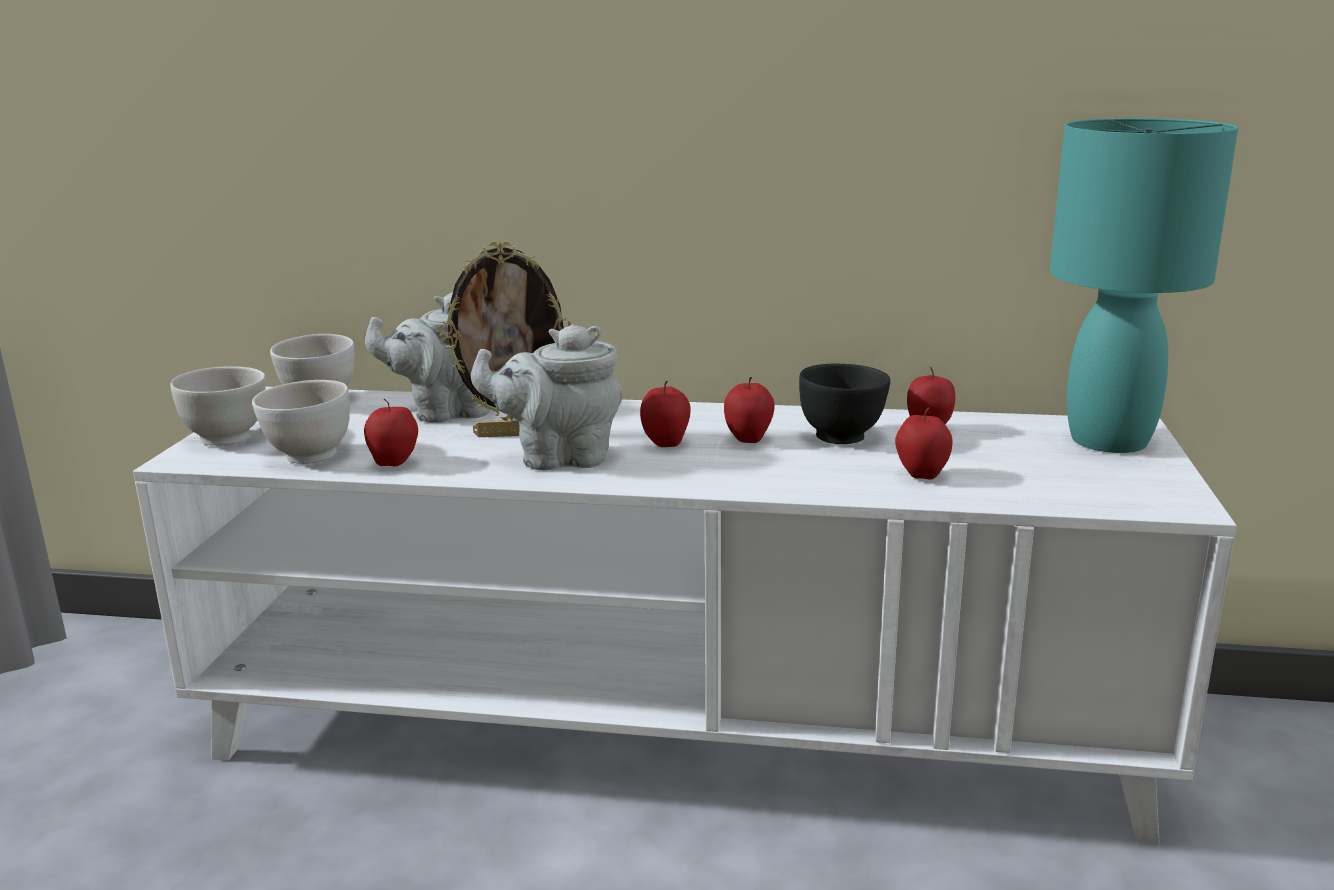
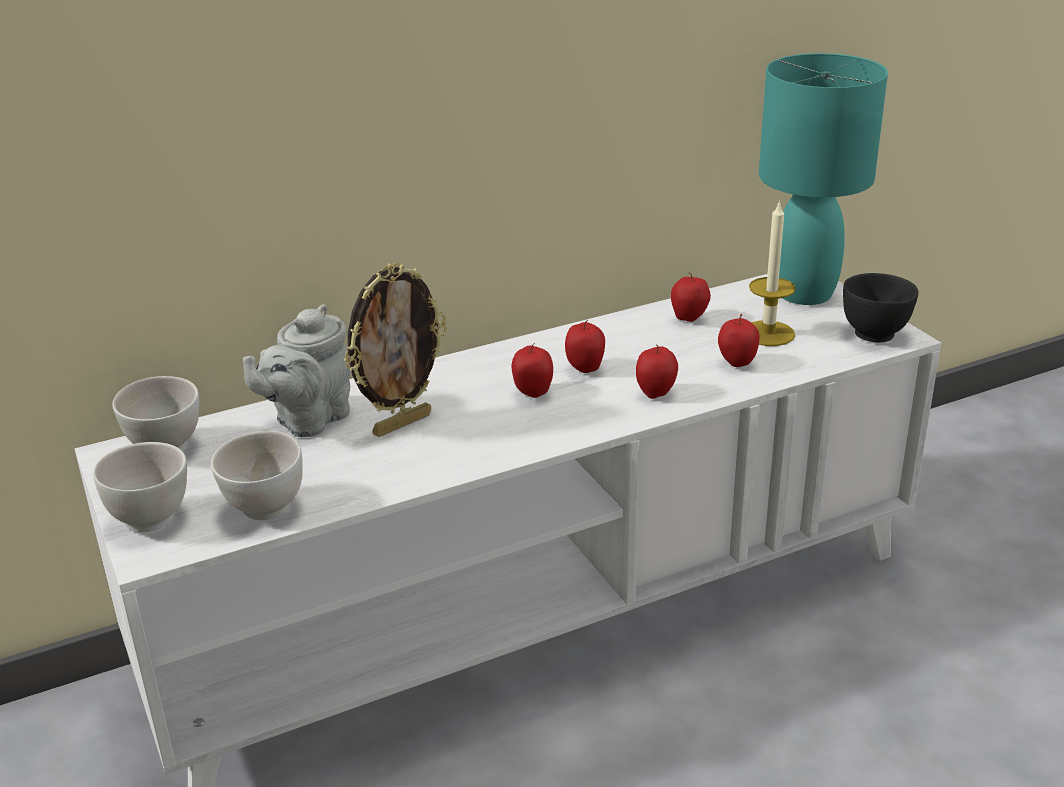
camera: 35 degrees left, 10 degrees up
(394, 464) = (353, 488): apple -> apple (656, 393)
(559, 458) = (475, 434): grey teapot -> none
(842, 437) = (643, 345): black bowl -> black bowl (874, 334)
(1003, 461) = (768, 333): none -> candle

